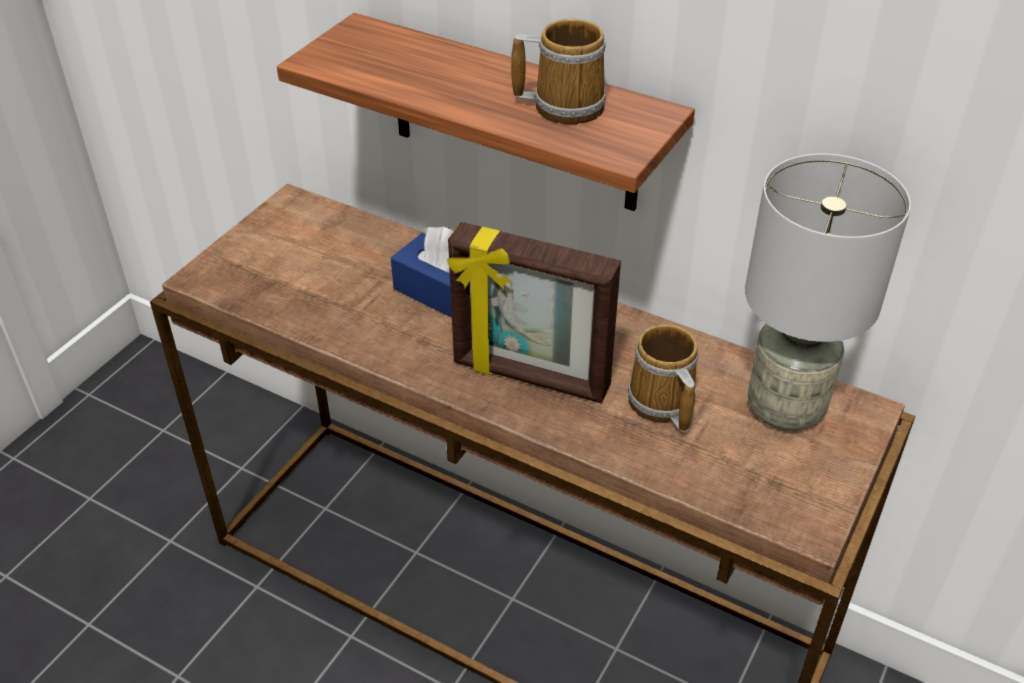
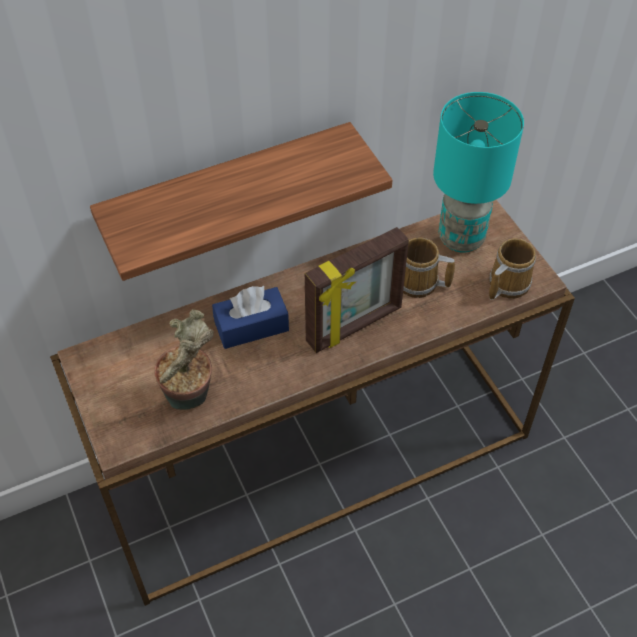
camera: 55 degrees left, 10 degrees up
(301, 299) = (191, 400): none -> potted plant
(564, 105) = (298, 168): mug -> mug (506, 284)
(787, 408) = (461, 237): grey table lamp -> turquoise table lamp

